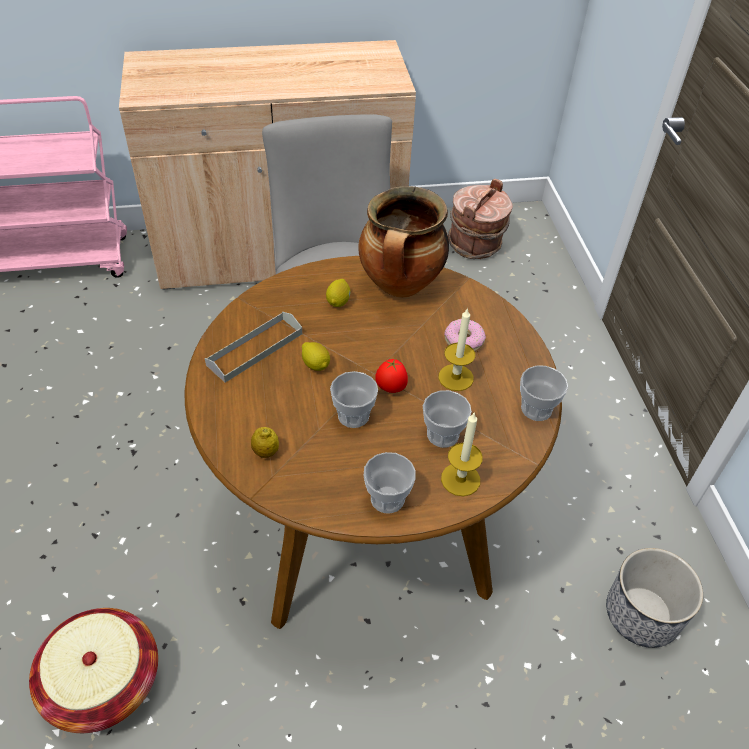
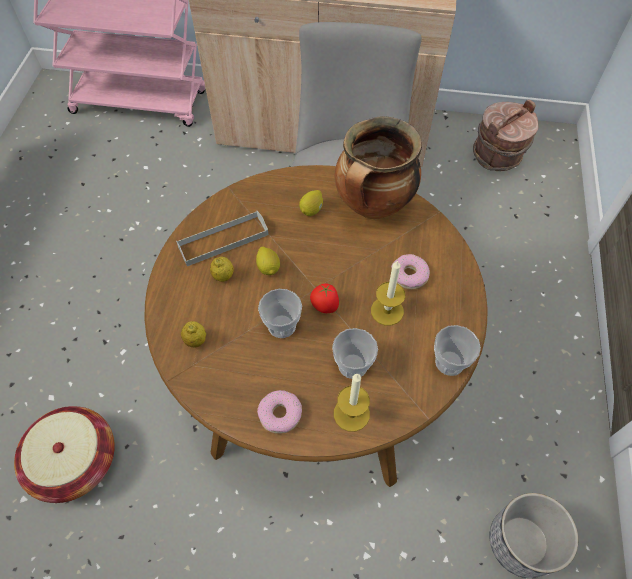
camera: 20 degrees right, 10 degrees up
(270, 383) = (223, 276): none -> lemon
(387, 498) = (280, 414): cup -> donut

